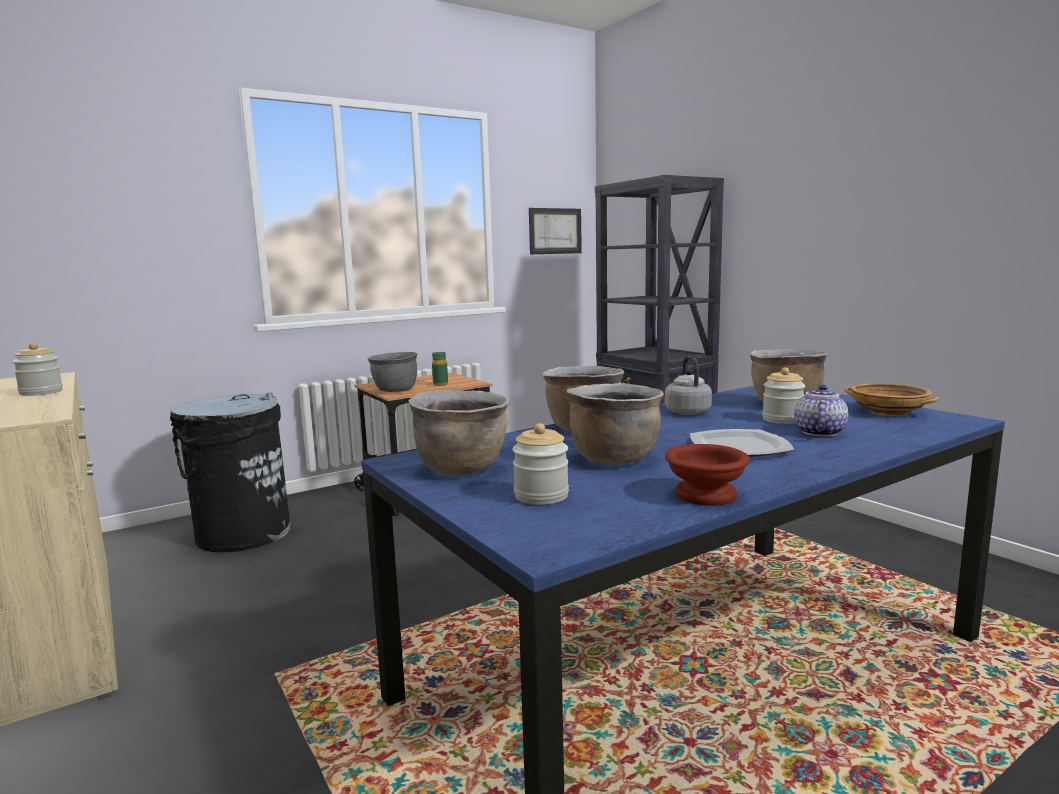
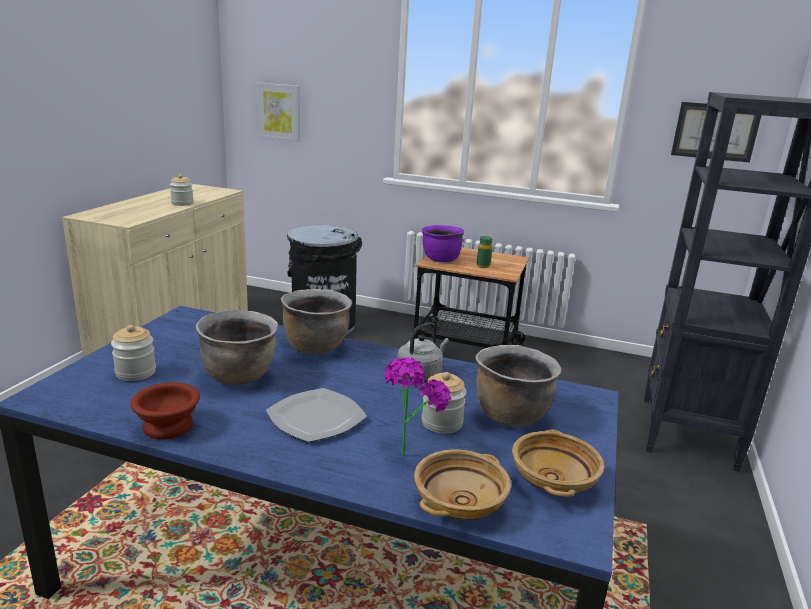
camera: 50 degrees right, 10 degrees up
(59, 258) = (279, 112): none -> picture
(395, 390) = (440, 259): grey cooking pot -> purple cooking pot
(462, 468) = (180, 336): brown cooking pot -> none
(818, 432) = (408, 448): teapot -> potted plant
(909, 433) = (459, 502): none -> beige bowl

